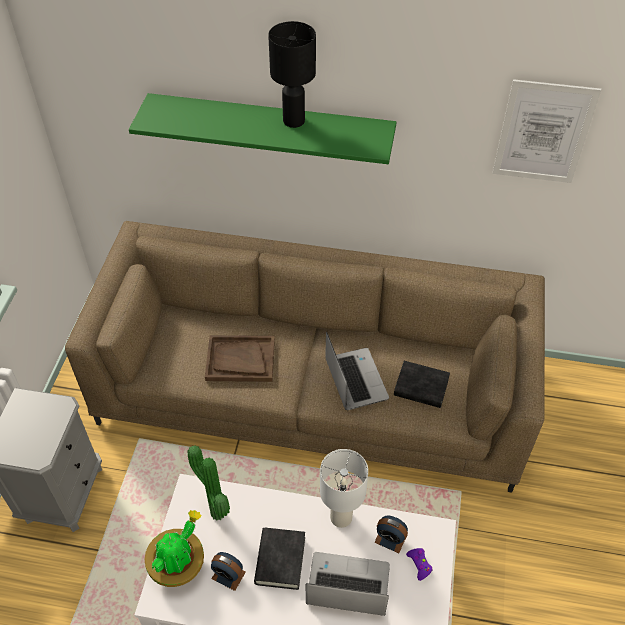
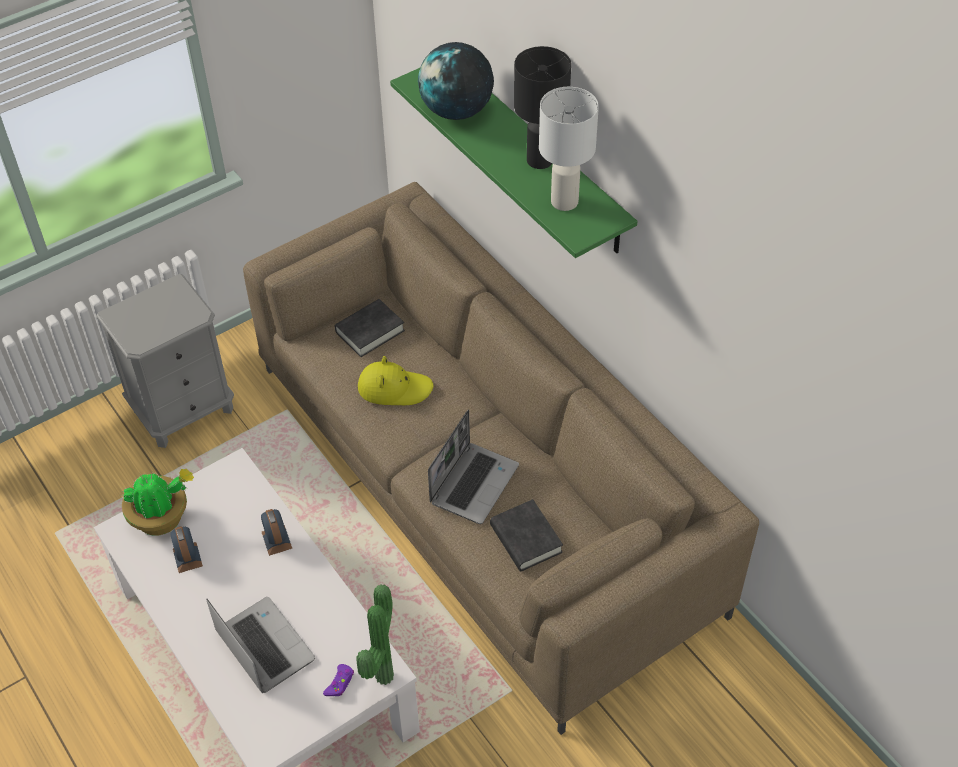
camera: 45 degrees right, 0 degrees up
(201, 122) = (457, 111): none -> globe
(215, 515) = (230, 503): potted plant -> potted plant (380, 676)
(240, 360) = (394, 388): brown tray -> yellow hat
(280, 560) = (237, 581): black book -> black book (370, 331)
(341, 517) = (324, 590): white table lamp -> white table lamp (565, 201)
(390, 538) = (342, 642): alarm clock -> alarm clock (276, 540)
(543, 132) = (765, 326): picture -> none

